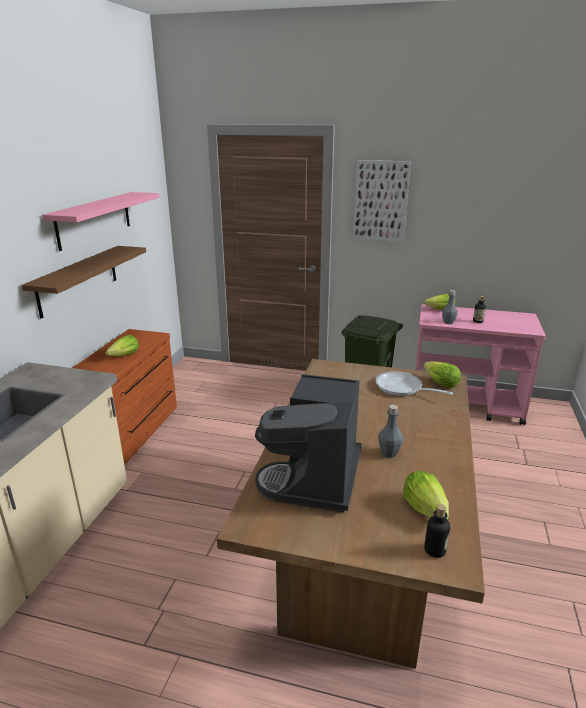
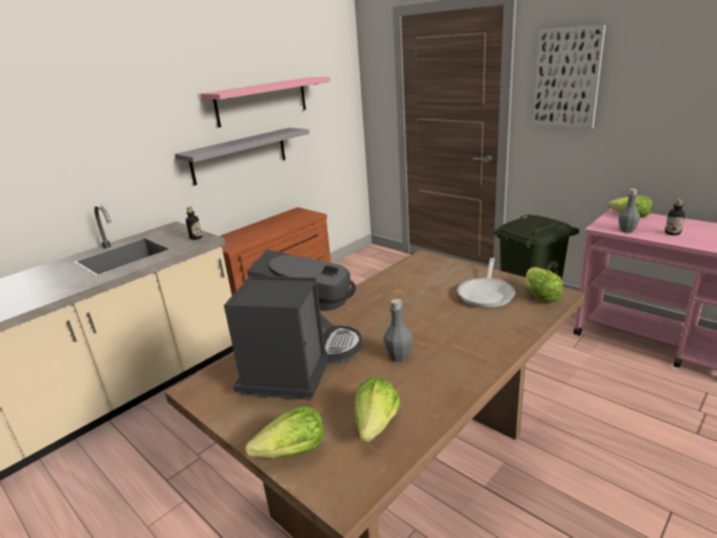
camera: 30 degrees right, 0 degrees up
(78, 280) = (239, 155): brown shelf -> grey shelf
(125, 356) = (272, 228): lettuce -> lettuce (292, 452)
(315, 478) = (299, 362): coffee machine -> coffee machine turned 150 degrees clockwise
(402, 388) = (487, 294): frying pan -> frying pan turned 135 degrees counterclockwise
(434, 550) = (338, 470): bottle -> bottle (196, 238)

